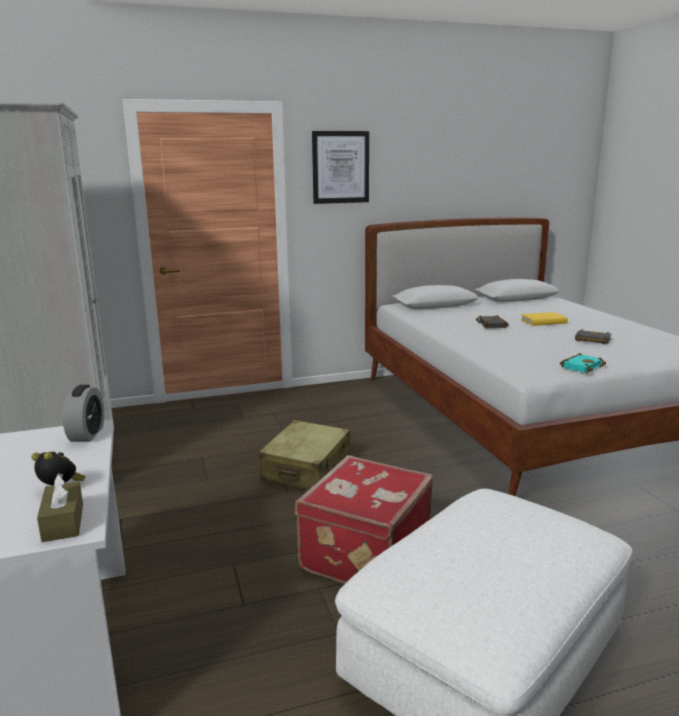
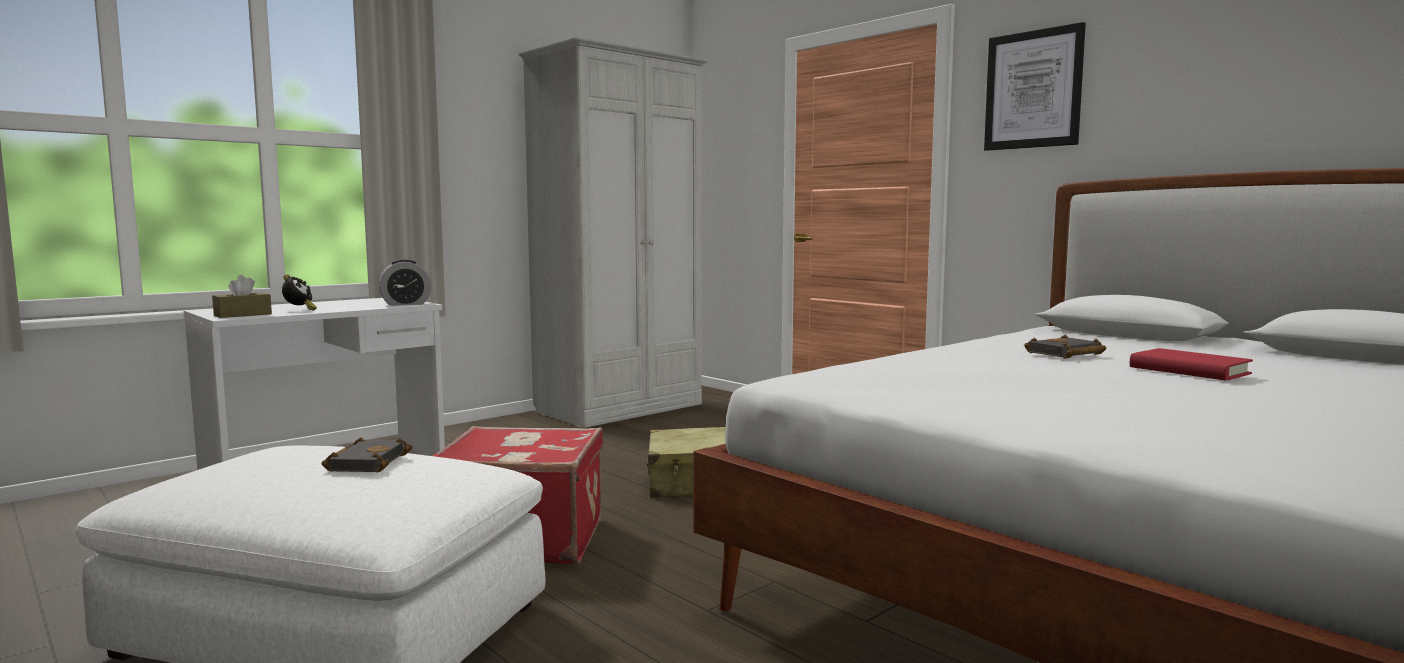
camera: 65 degrees right, 10 degrees down
(543, 321) = (1189, 370): yellow book -> red book
(581, 366) = (898, 395): turquoise book -> none
(591, 340) = (1132, 398): black book -> black book (366, 462)

